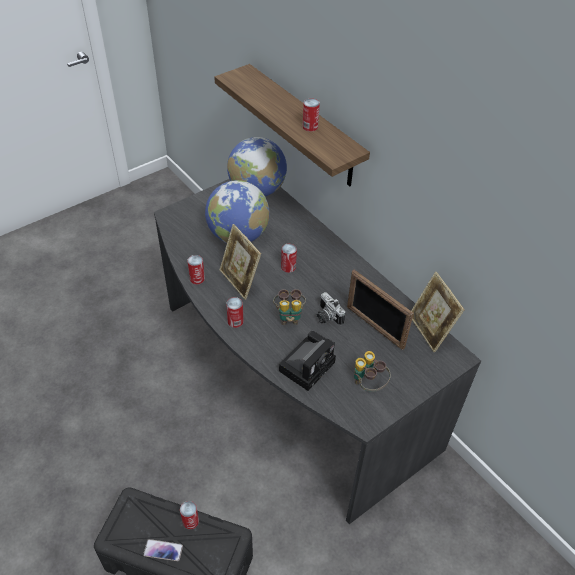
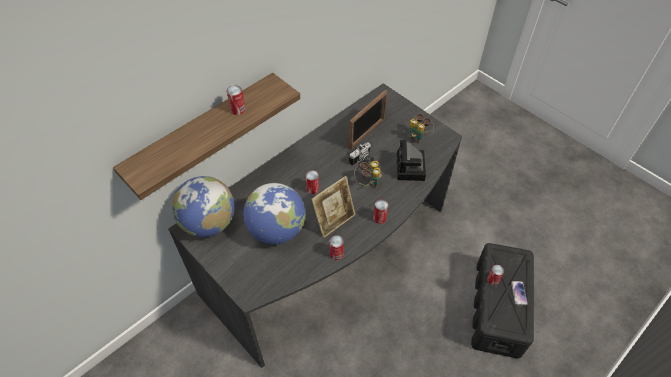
camera: 95 degrees left, 5 degrees up
(308, 365) = (410, 169): camera -> camera turned 120 degrees counterclockwise
(429, 331) = (364, 105): picture frame -> none

